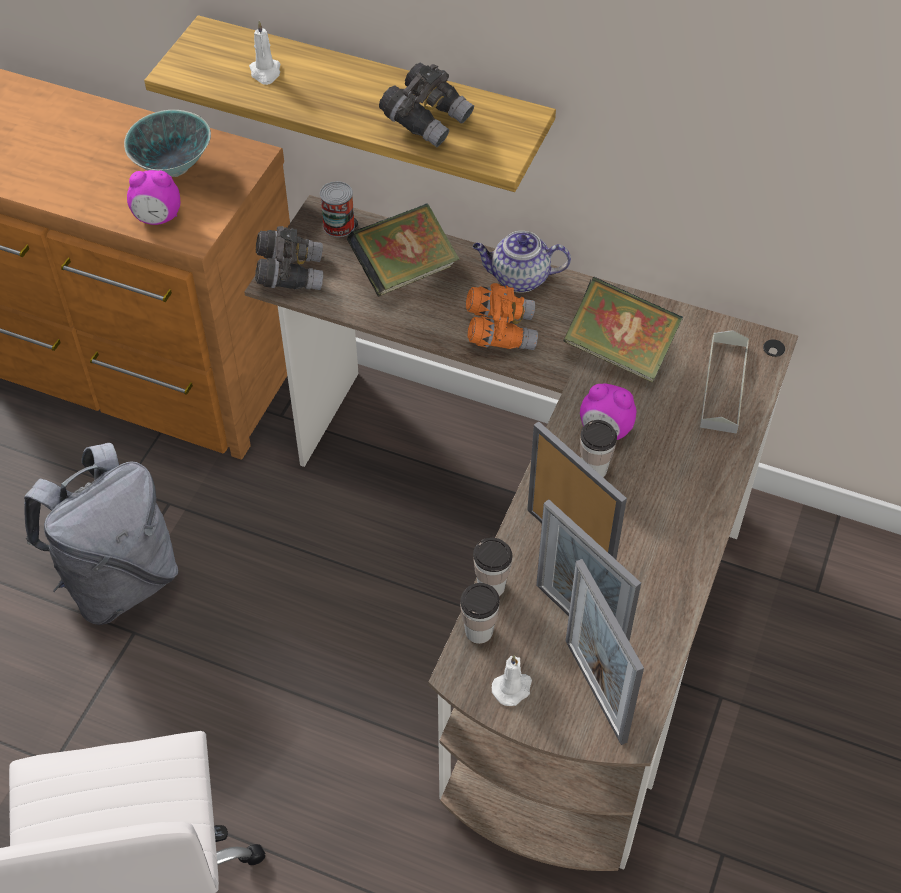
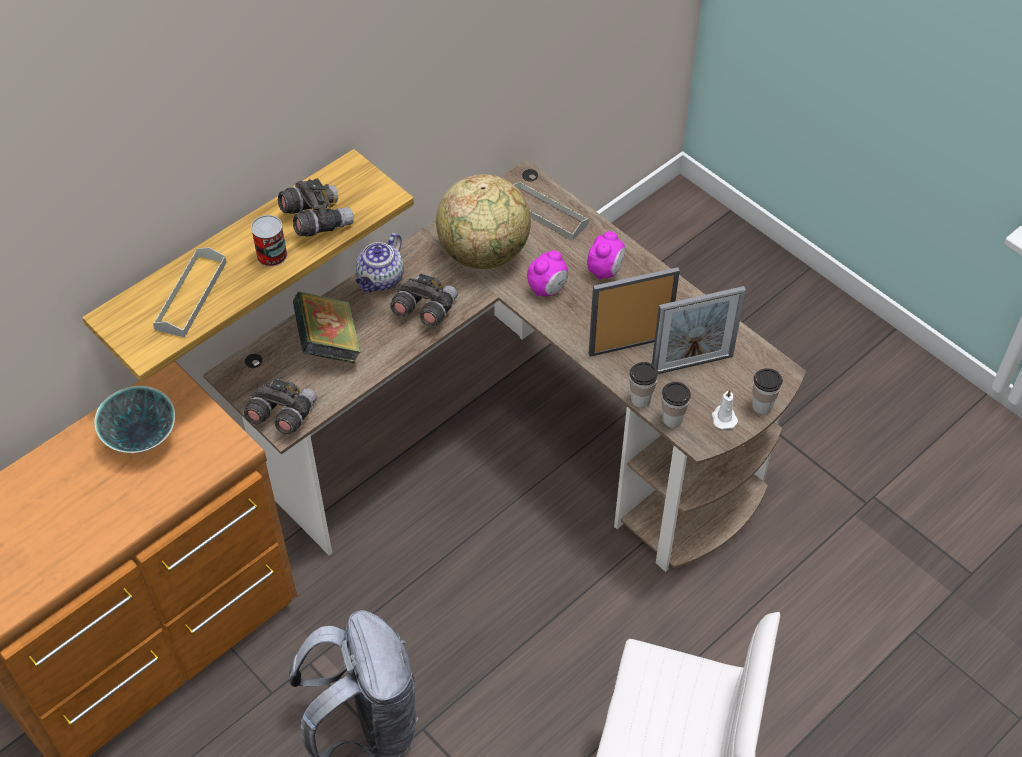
camera: 65 degrees left, 0 degrees up
(158, 218) = (196, 466): alarm clock -> alarm clock (605, 271)
(265, 73) = (191, 295): white candle -> grey tray
(339, 225) = (253, 366): can -> can (272, 255)
(500, 331) = (424, 310): orange binoculars -> grey binoculars
(594, 469) = (576, 308): cup -> cup (762, 406)
(595, 690) = (744, 376): picture frame -> none
(619, 352) = (484, 253): book -> globe

